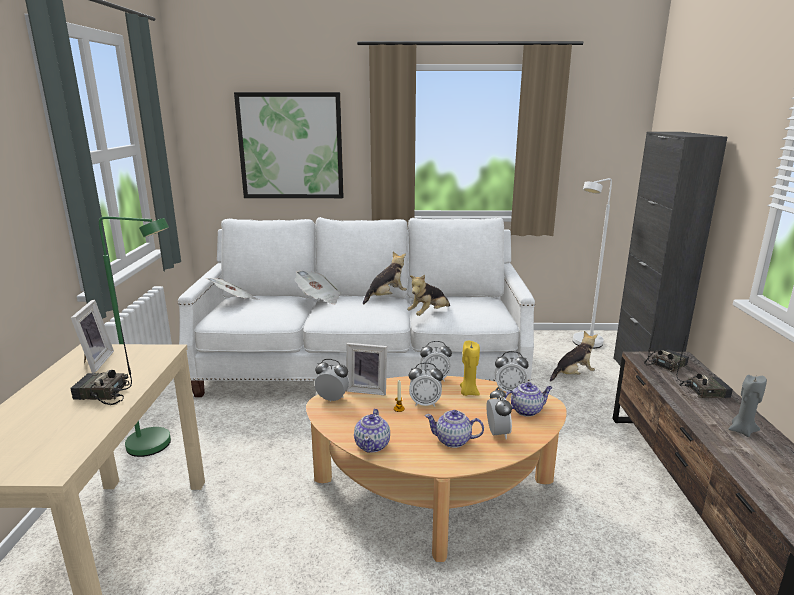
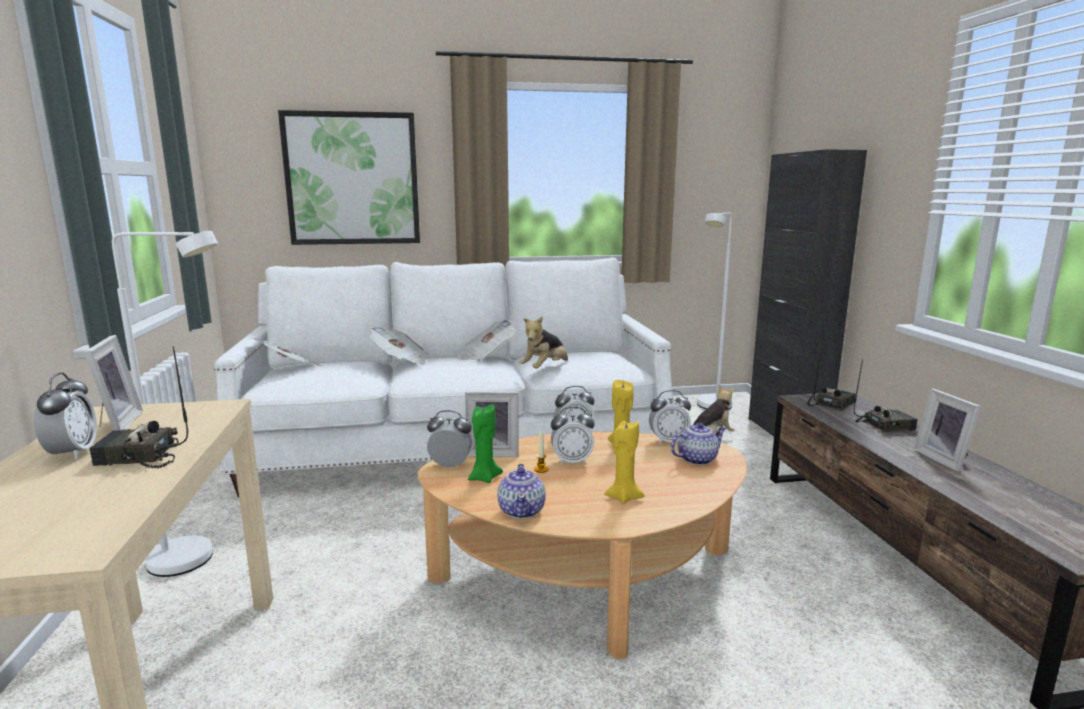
camera: 10 degrees left, 5 degrees down
(159, 446) = (196, 561): green floor lamp -> white floor lamp
(354, 412) = (484, 478): none -> green candle
(386, 297) = (486, 355): plush toy -> newspaper
(453, 441) = (623, 497): teapot -> yellow candle
(497, 433) = (673, 485): alarm clock -> alarm clock (73, 453)
(742, 431) = (944, 459): grey candle -> picture frame

